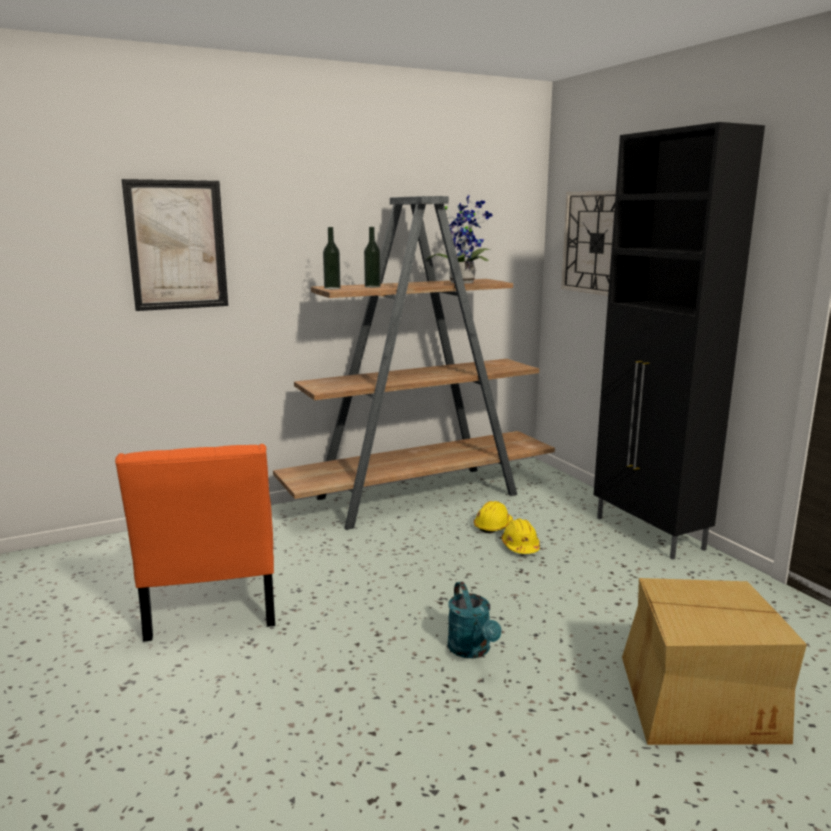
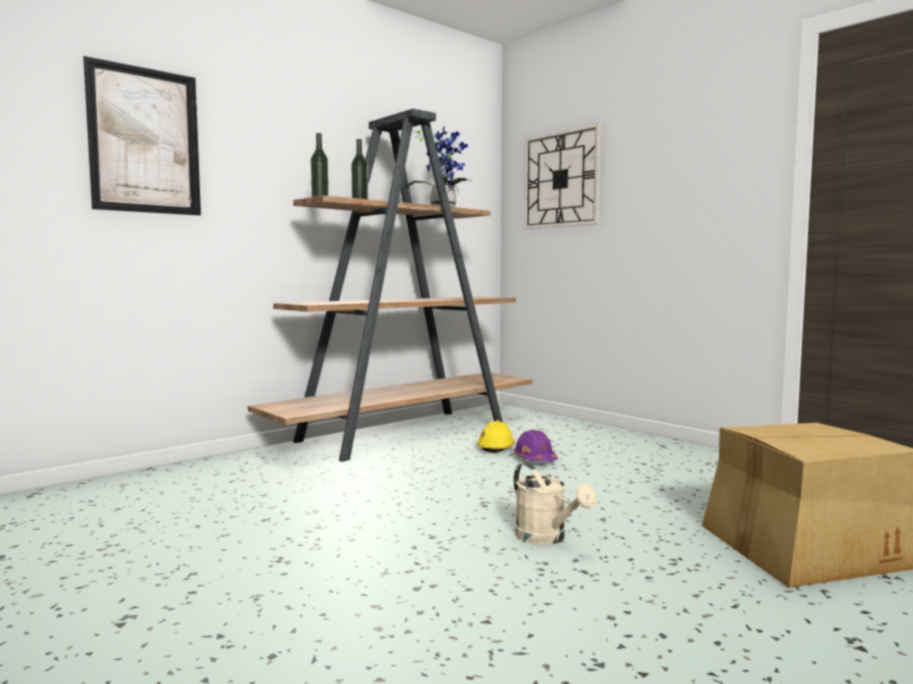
camera: 15 degrees left, 10 degrees down
(212, 606) = (212, 535): orange chair -> none
(472, 650) = (547, 538): turquoise watering can -> beige watering can
(520, 546) = (535, 459): yellow hard hat -> purple hard hat
(649, 534) = (648, 442): black cabinet -> none

